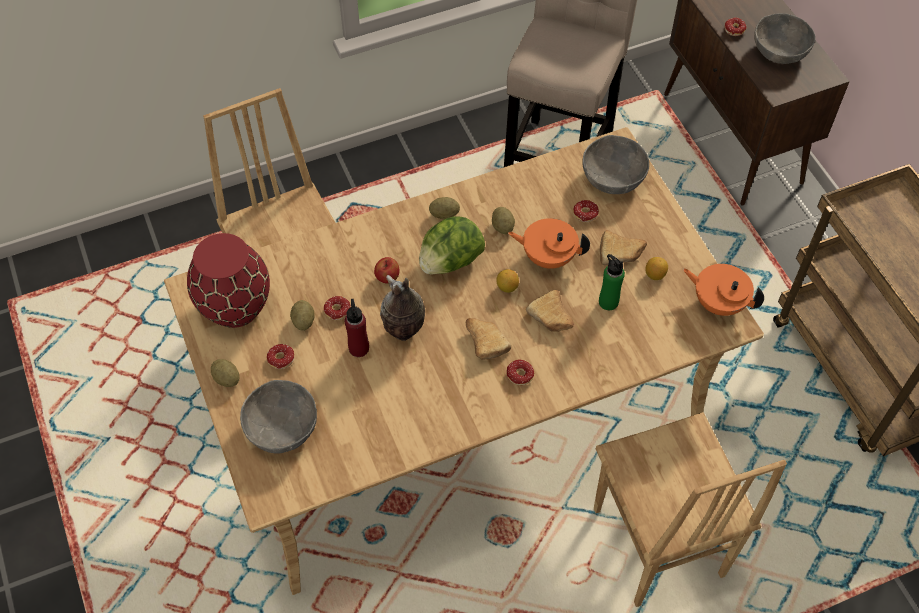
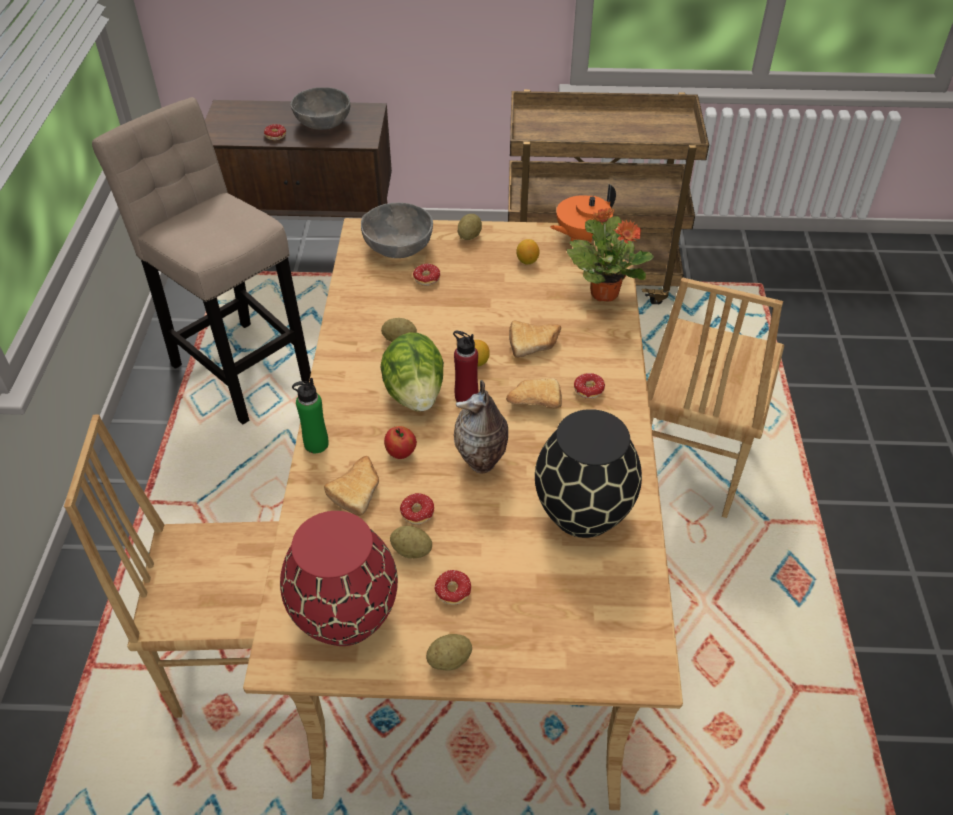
camera: 65 degrees left, 10 degrees down
(282, 428) = (552, 622): grey bowl -> none
(359, 348) = (480, 510): red bottle -> red bottle (466, 397)
(389, 413) = (582, 511): none -> black vase
(444, 214) = (350, 378): potato -> potato (469, 236)
(548, 257) = (459, 321): orange teapot -> none
(608, 302) = (538, 300): green bottle -> green bottle (316, 444)
(622, 254) = (490, 272): bread -> bread (358, 490)
(649, 346) = (604, 292): none -> potted plant
(656, 544) = (687, 465): brown chair -> brown chair turned 105 degrees clockwise

